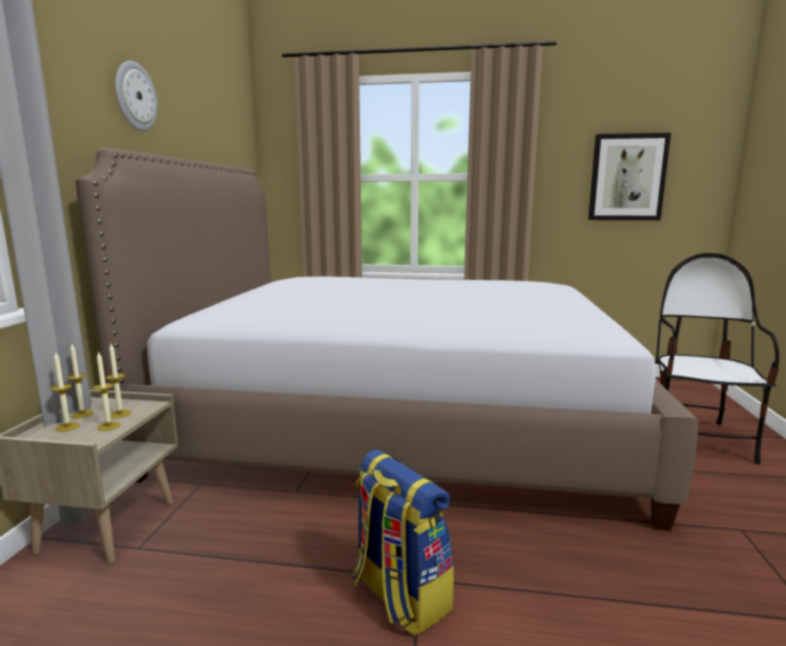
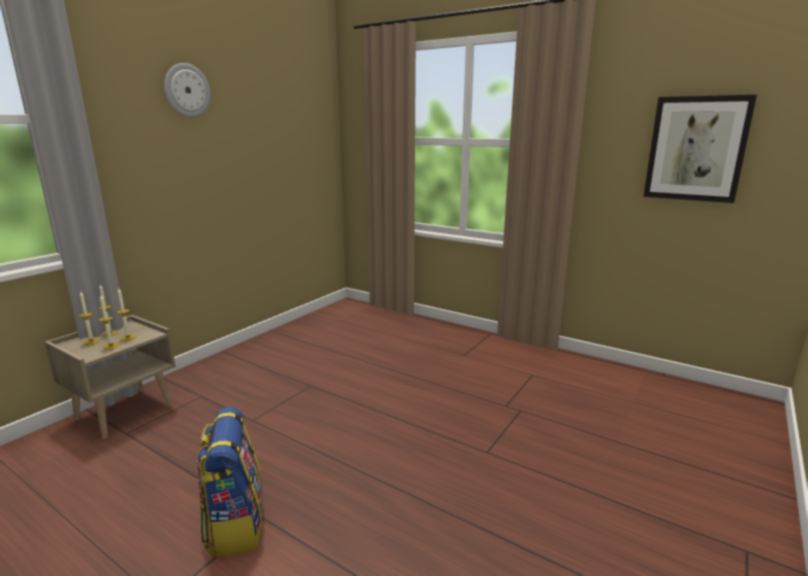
camera: 25 degrees right, 5 degrees up
(401, 422) = (387, 379): bed -> none
(697, 438) = (673, 469): chair -> none

